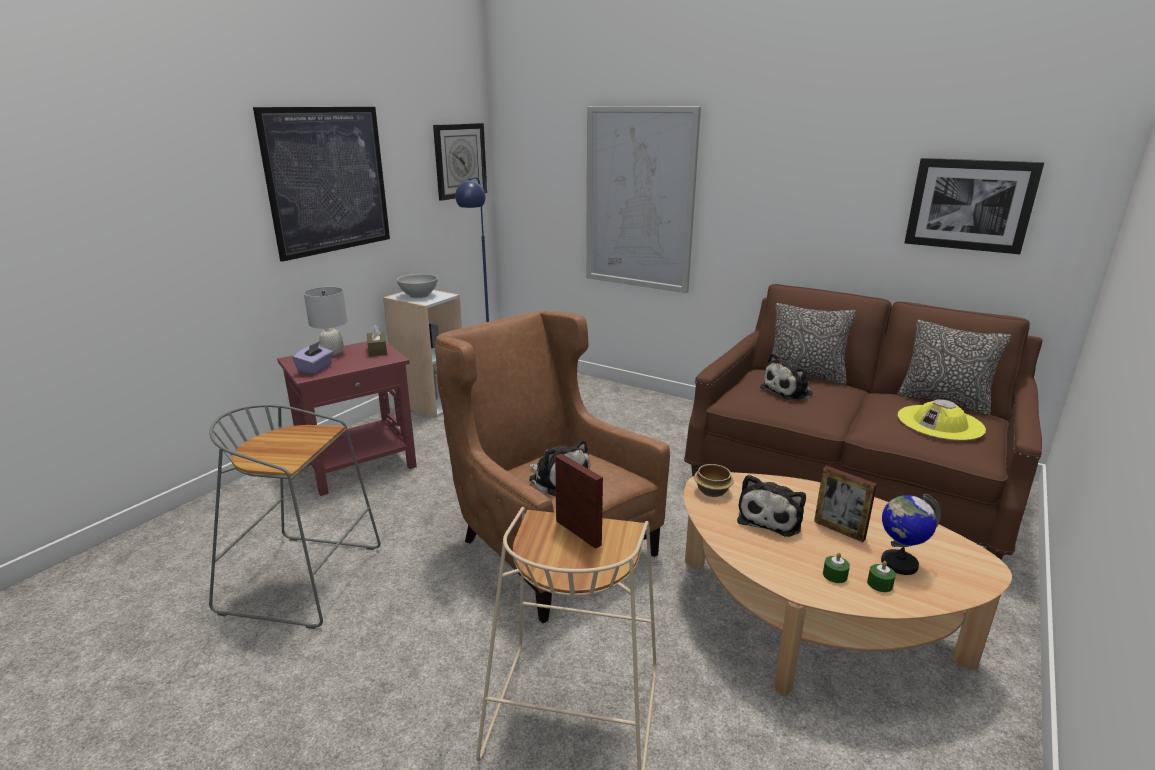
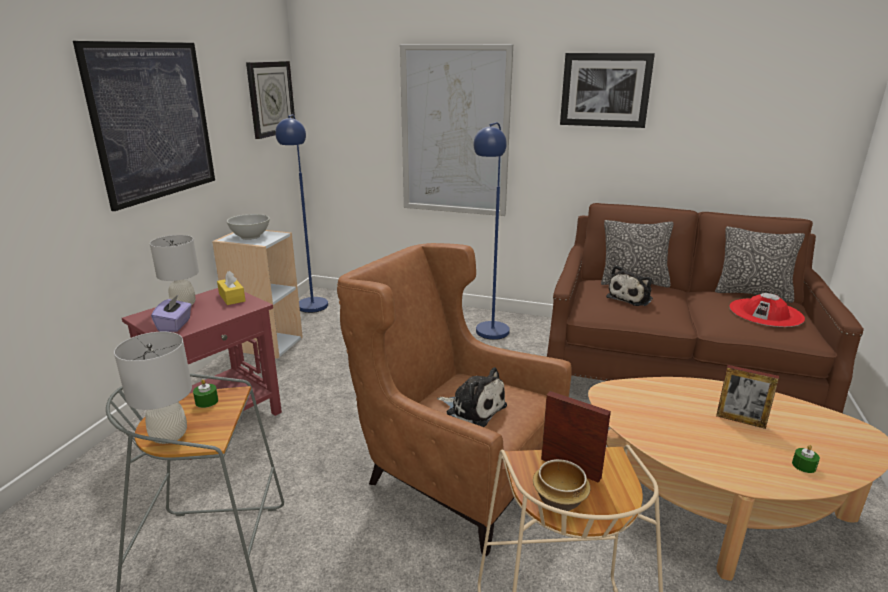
camera: 15 degrees left, 0 degrees up
(256, 457) = (167, 438): none -> grey table lamp
(377, 350) = (232, 297): brown tissue box -> yellow tissue box
(654, 421) = (489, 336): none -> blue floor lamp
(712, 491) = (615, 400): bowl -> bowl (559, 499)
(771, 518) = (680, 418): plush toy -> none
(834, 575) = (765, 464): green candle -> green candle (206, 401)
(898, 563) = (805, 443): globe -> none
(940, 423) = (766, 313): yellow hat -> red hat
(970, 205) = (753, 127): picture -> picture (605, 90)

